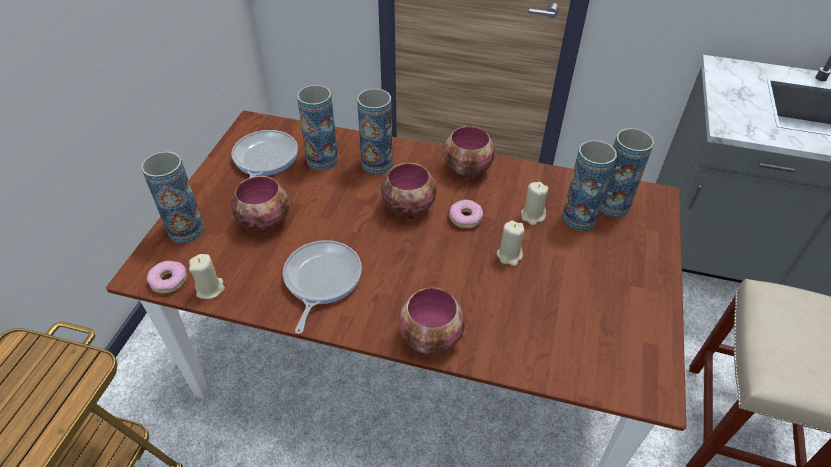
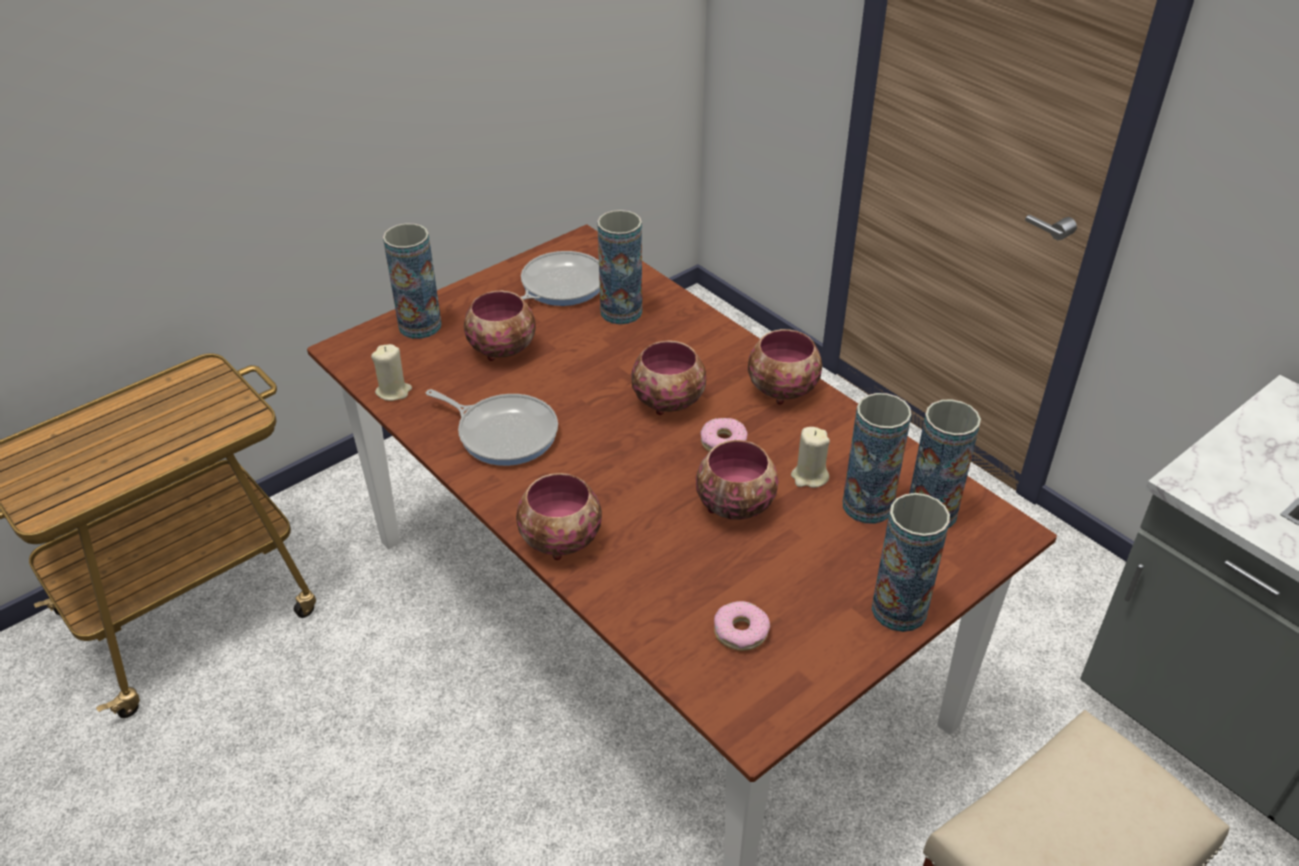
camera: 35 degrees right, 5 degrees down
(169, 280) = (364, 366): donut -> donut (741, 631)
(321, 280) = (503, 433): frying pan -> frying pan turned 75 degrees clockwise
(377, 164) = (679, 340): vase -> vase (899, 610)
(509, 255) = (734, 505): beige candle -> bowl

